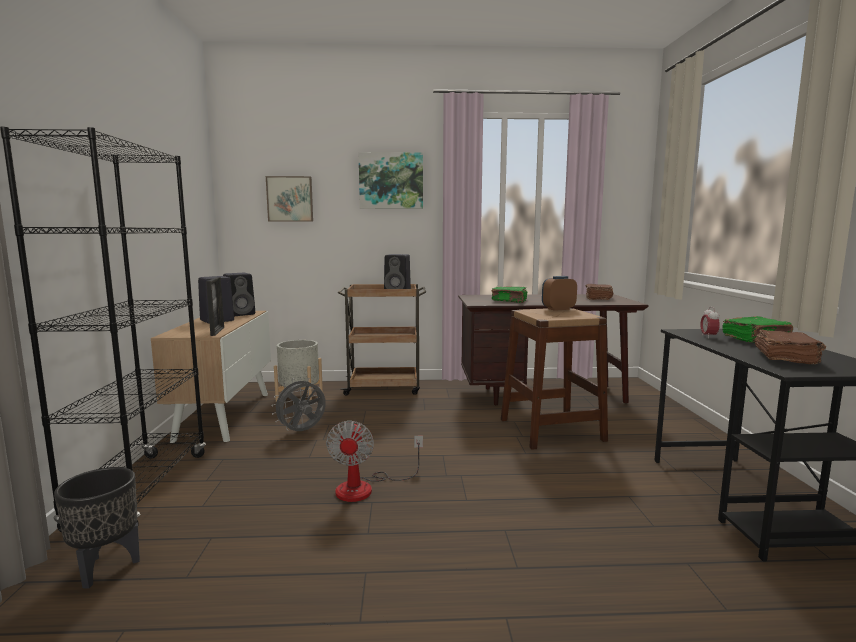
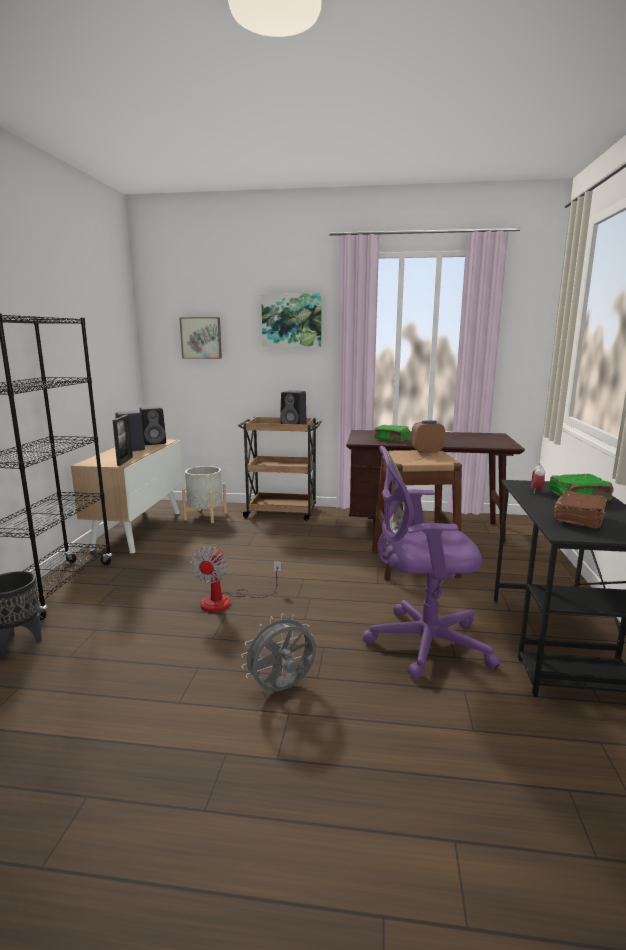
camera: 10 degrees right, 5 degrees up
(302, 432) = (195, 549): grey fan -> grey fan (282, 689)
(598, 298) = (483, 438): brown book -> none
(610, 514) = (422, 643): none -> purple office chair

